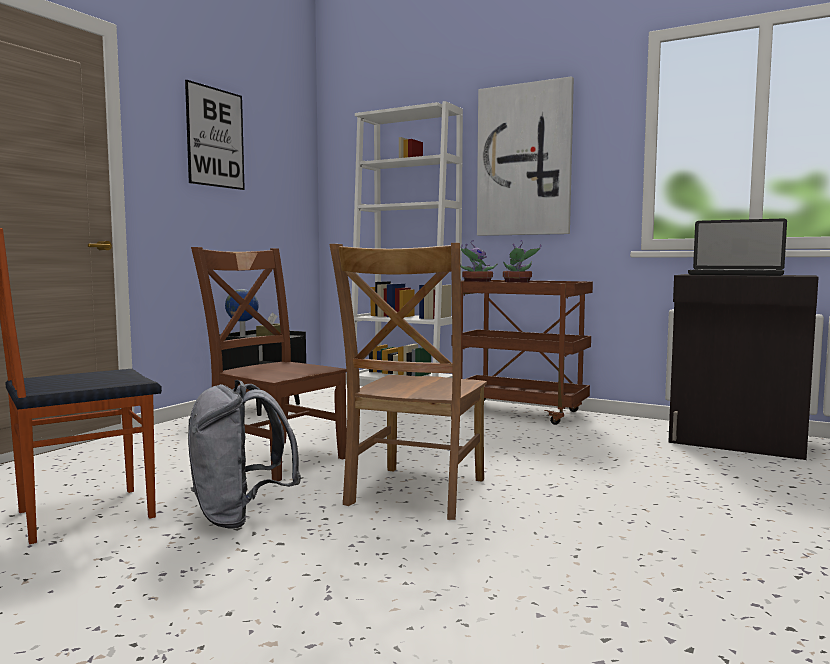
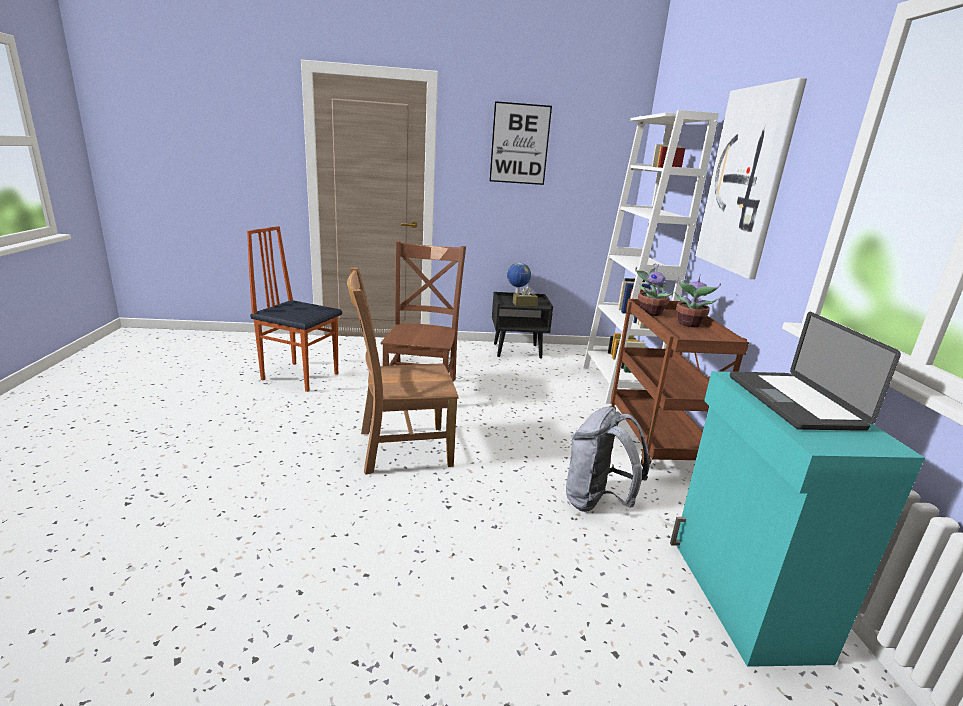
camera: 55 degrees right, 15 degrees up
(239, 517) = (322, 410): grey backpack -> grey backpack (597, 502)
(737, 443) = (742, 597): black cabinet -> turquoise cabinet

